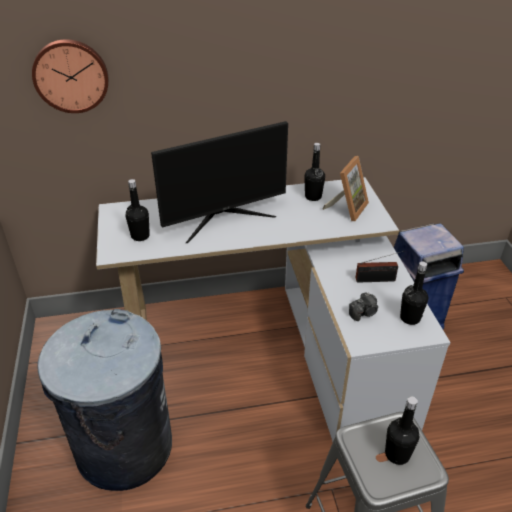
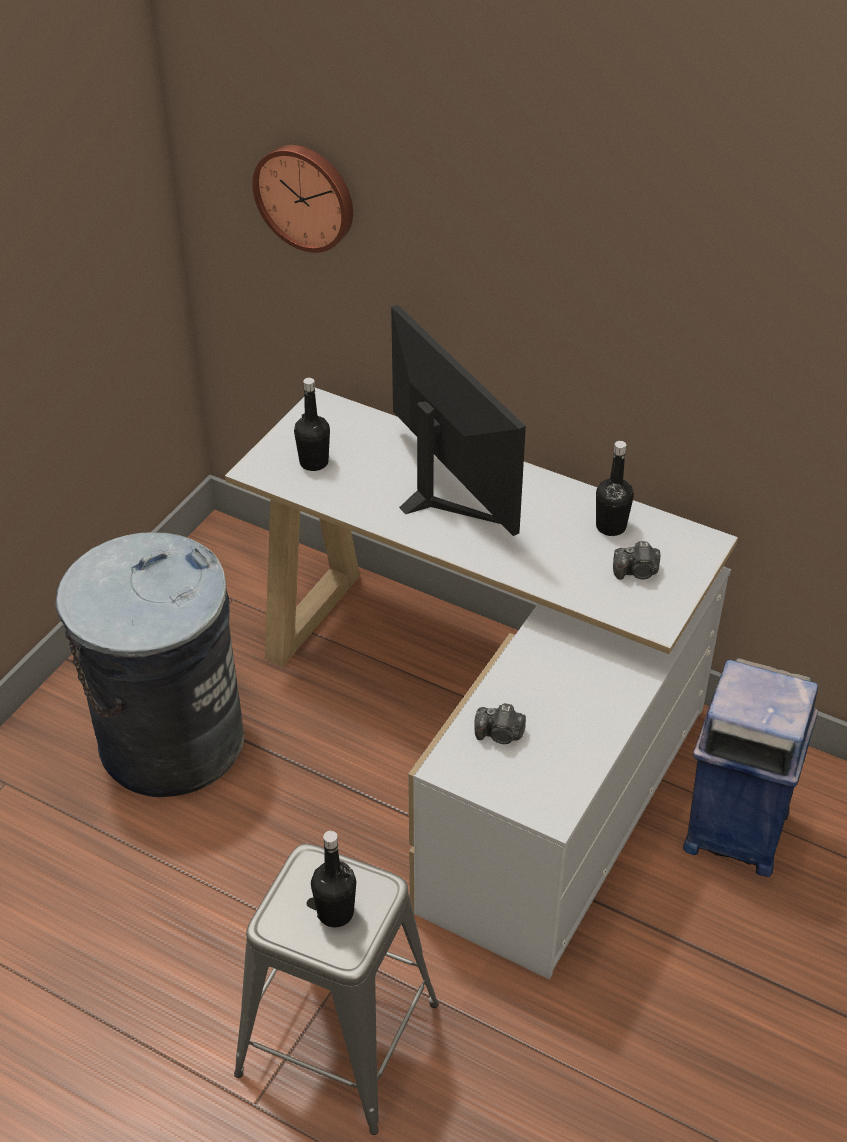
camera: 40 degrees right, 5 degrees up
(223, 218) = (444, 493): monitor -> monitor turned 135 degrees counterclockwise
(347, 208) = (637, 572): picture frame -> camera
(377, 280) = (578, 704): radio -> none
(410, 318) = (553, 780): black bottle -> none

